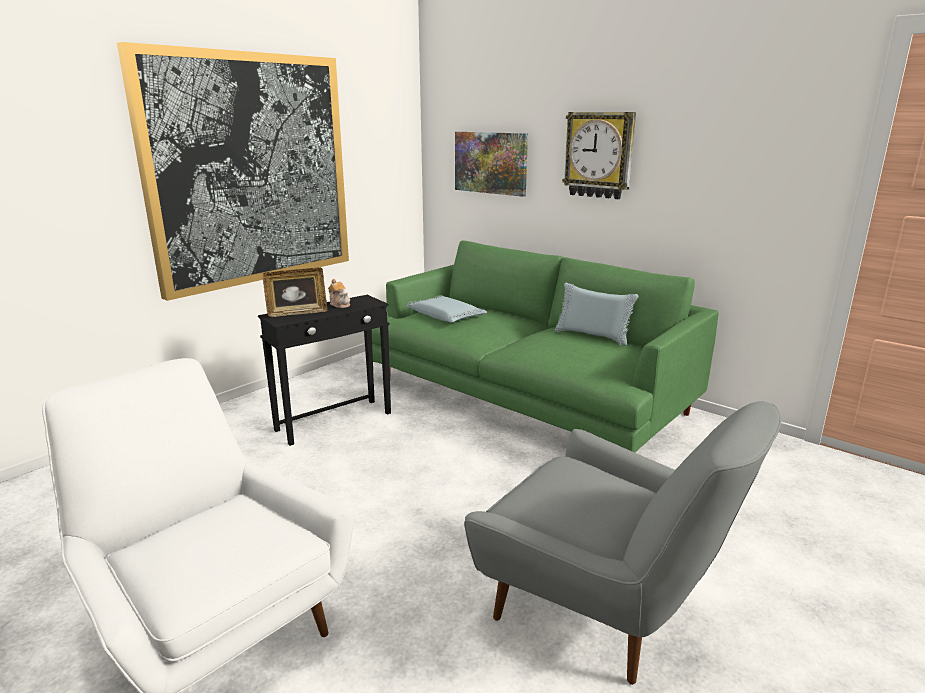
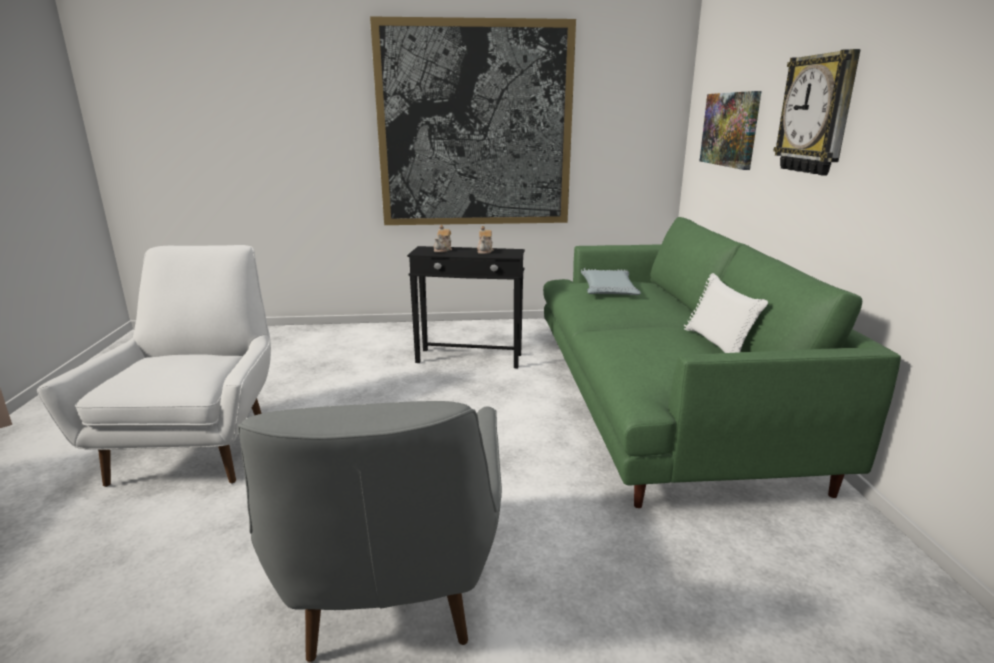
camera: 45 degrees right, 0 degrees up
(297, 313) = (443, 250): picture frame -> teapot
(592, 336) = (718, 345): blue pillow -> white pillow

